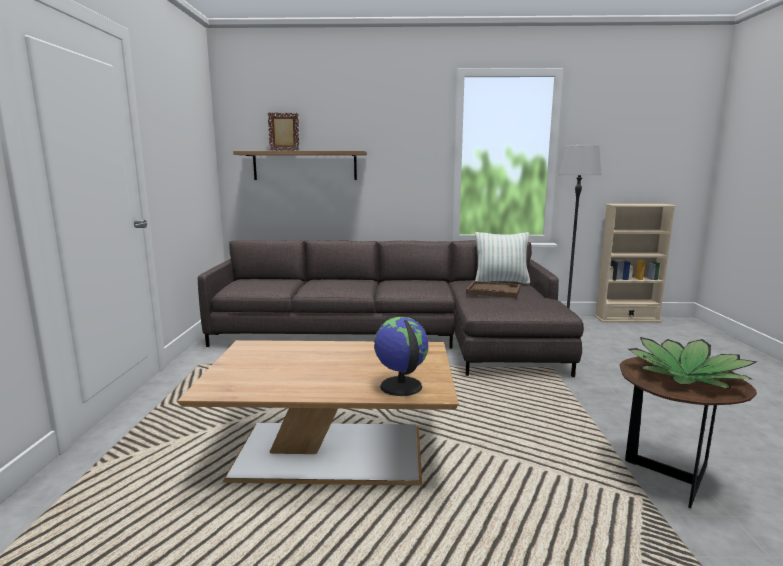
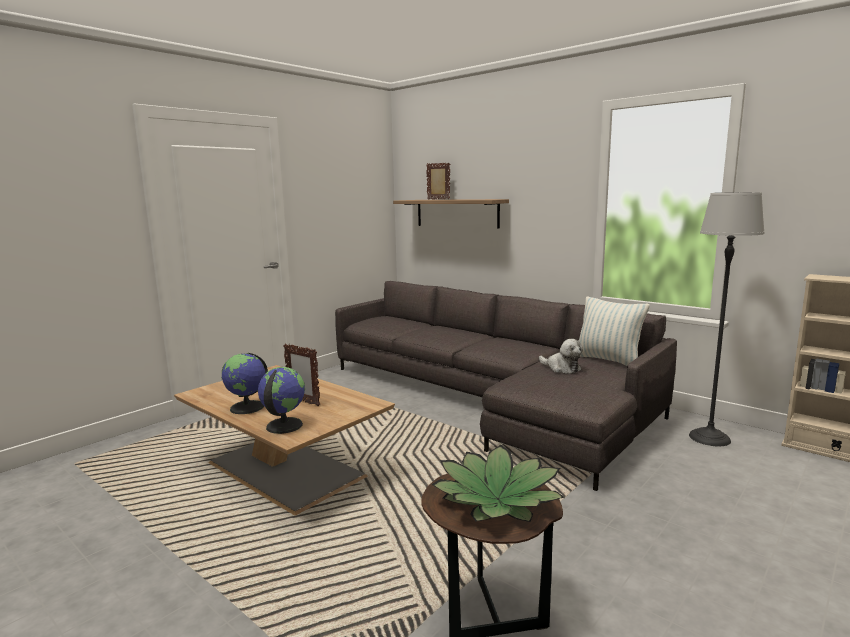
camera: 40 degrees right, 0 degrees up
(317, 384) = (247, 407): none -> globe
(361, 362) = (304, 401): none -> picture frame
(493, 291) = (561, 368): brown tray -> plush toy

